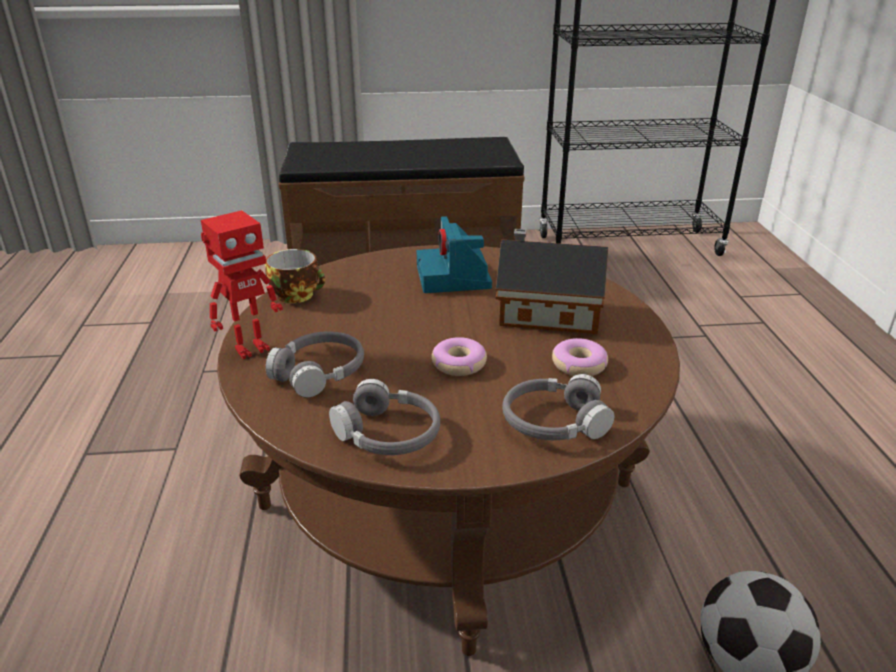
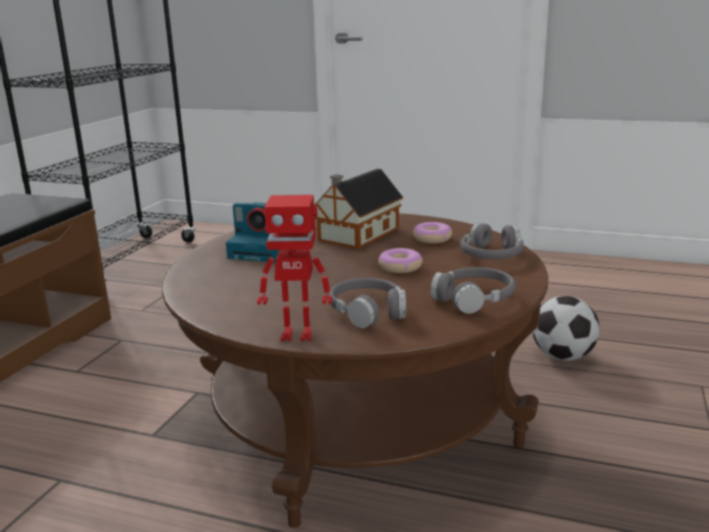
camera: 65 degrees left, 10 degrees down
(250, 349) = (297, 335): toy robot -> toy robot turned 105 degrees clockwise
(298, 295) = (216, 306): cup -> none

